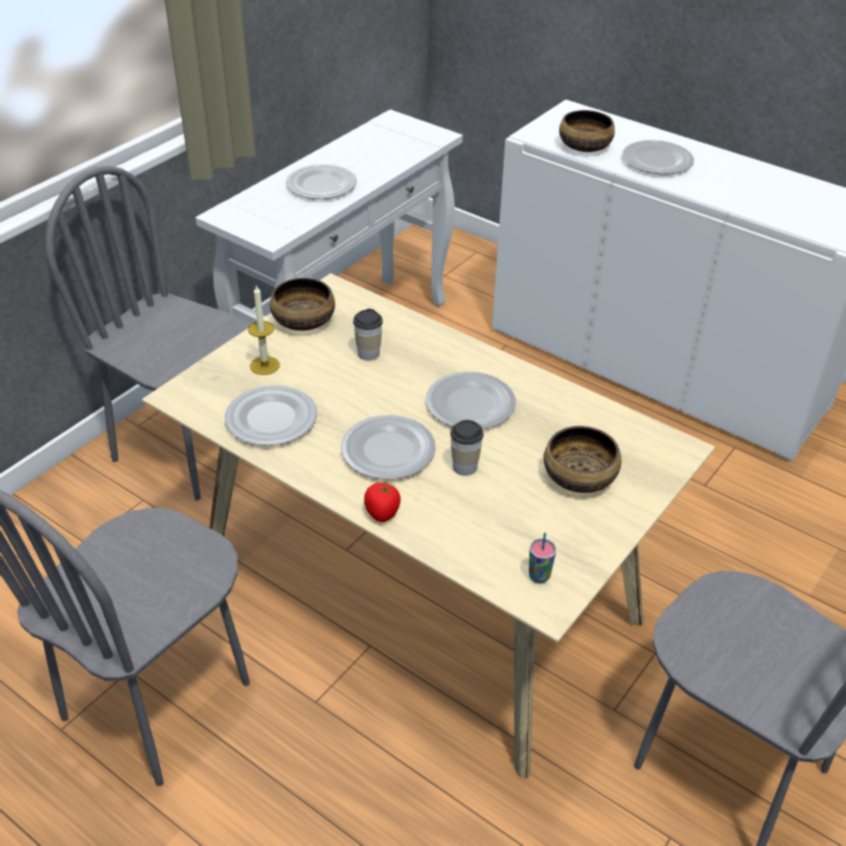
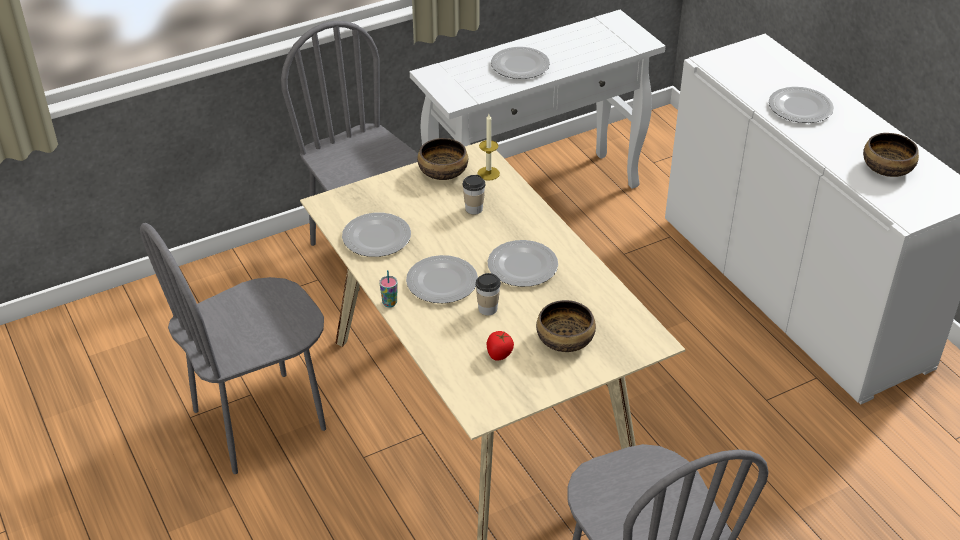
camera: 25 degrees right, 0 degrees up
(264, 365) = (395, 198): candle -> candle (488, 173)
(382, 513) = (410, 322): tomato -> tomato (499, 354)
(539, 577) = (487, 396): cup -> cup (389, 303)
(584, 146) = (746, 80): bowl -> bowl (886, 168)

